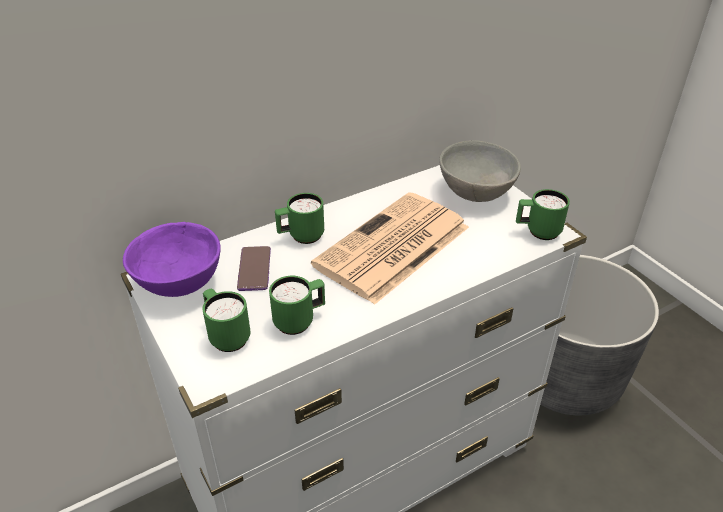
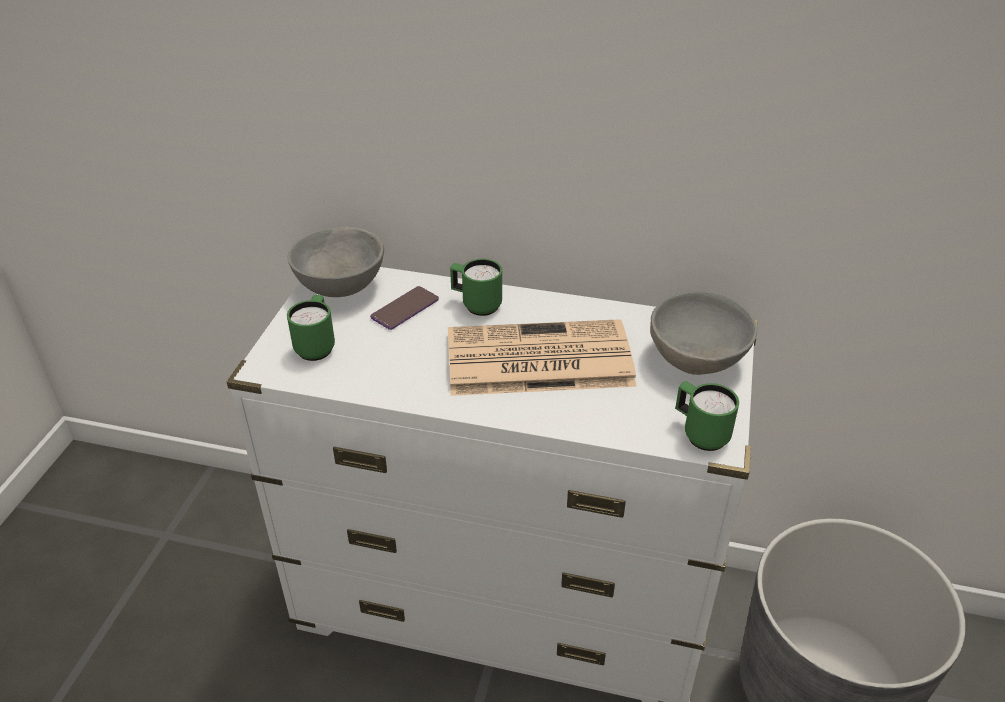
camera: 45 degrees right, 0 degrees up
(178, 284) = (339, 287): purple bowl -> grey bowl
(300, 321) = (378, 369): green mug -> none

